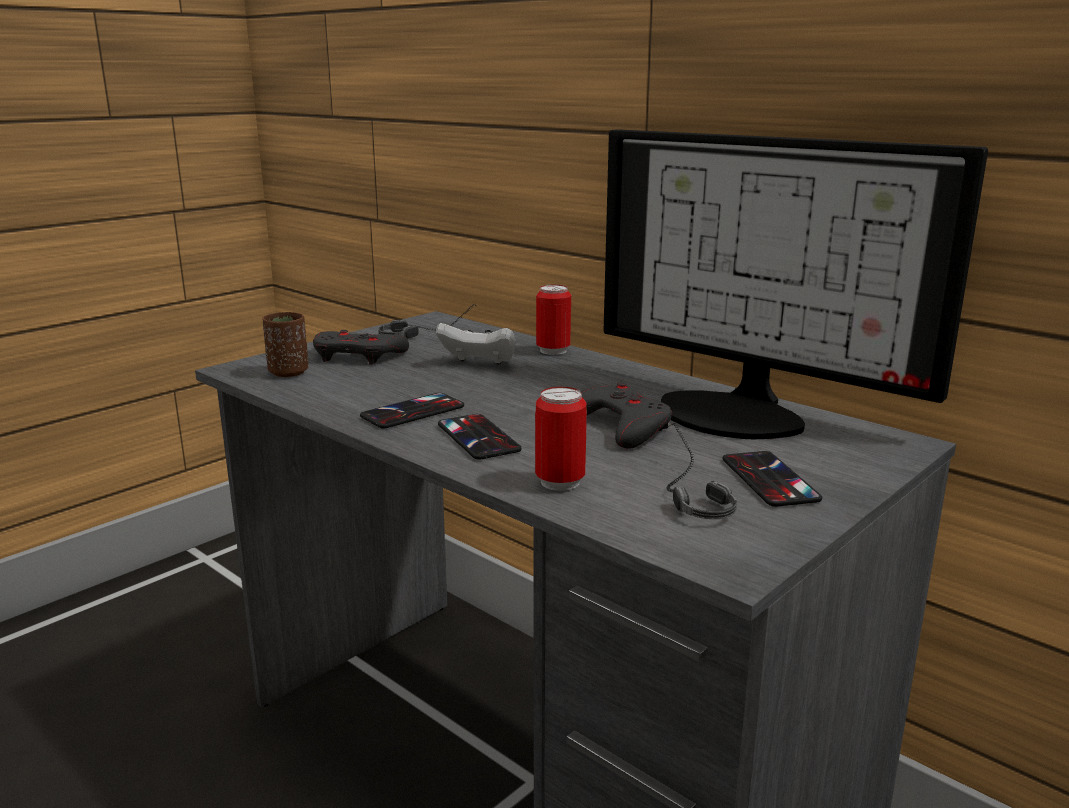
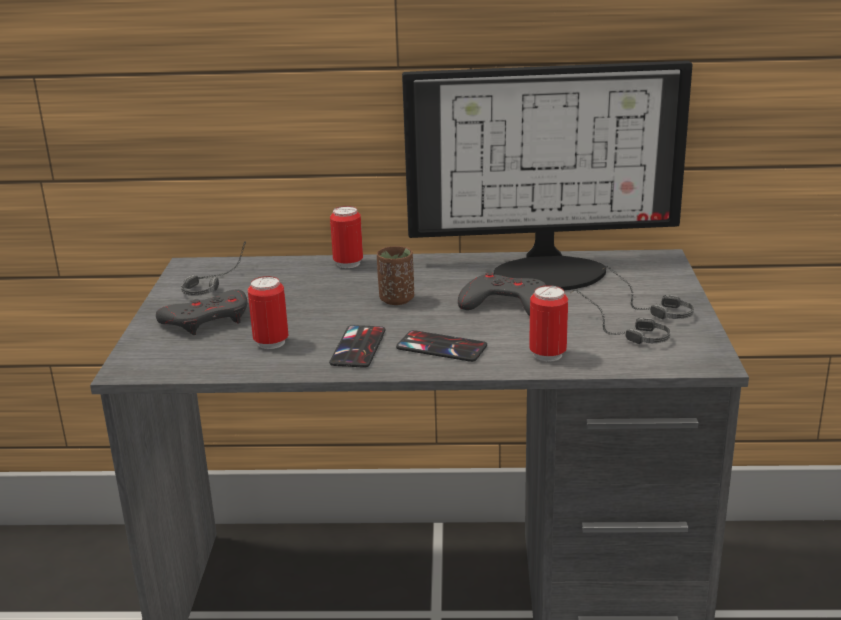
camera: 40 degrees left, 5 degrees up
(288, 372) = (184, 354): brown cup -> brown cup (396, 299)
(360, 385) = (271, 343): none -> can
(479, 363) = (318, 292): white game controller -> none
(769, 479) = (642, 307): phone -> headphones

